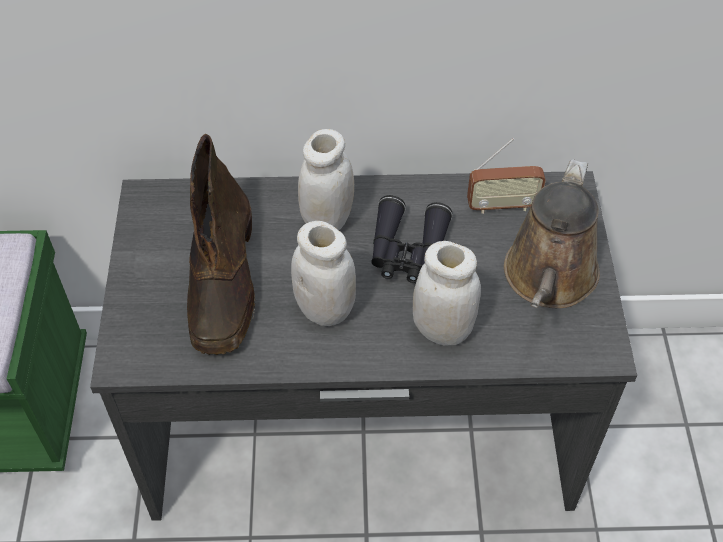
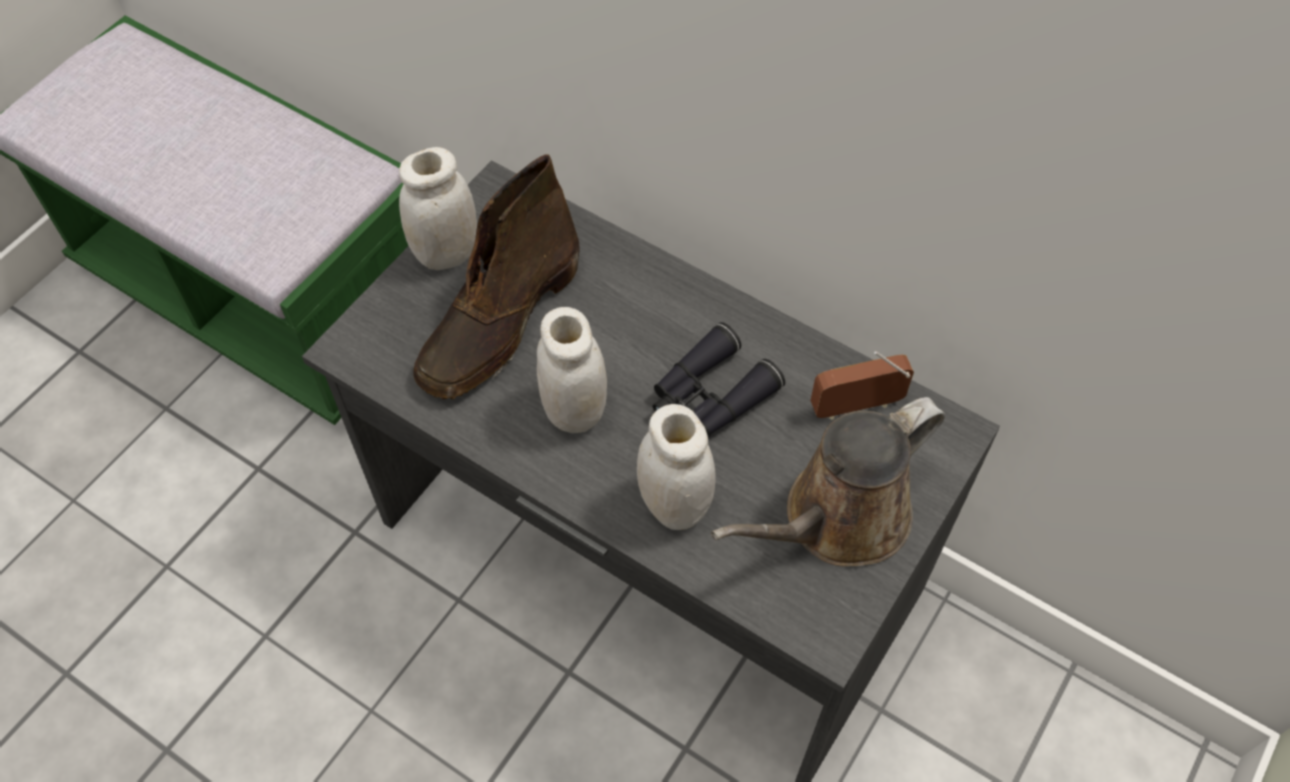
camera: 35 degrees right, 5 degrees up
(327, 220) = (654, 316): white jar -> white jar (446, 253)
(502, 206) = (856, 407): radio -> radio turned 135 degrees clockwise

